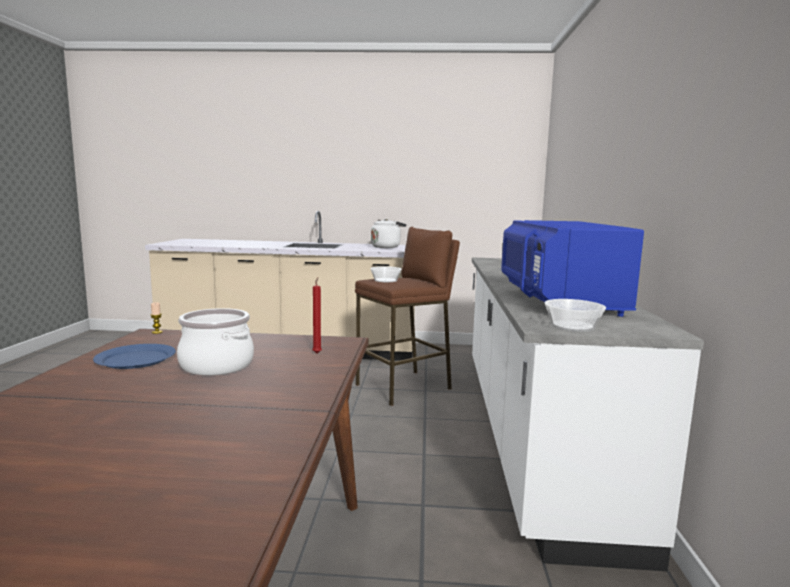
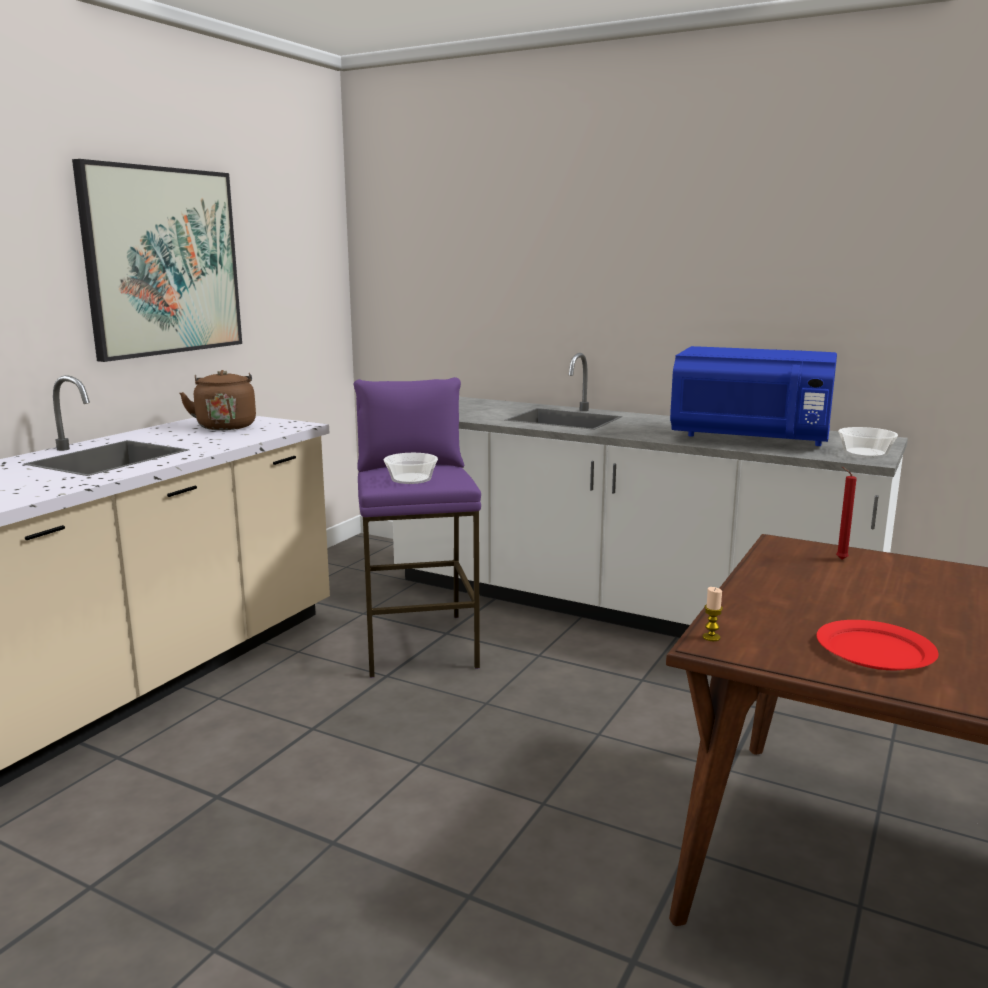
camera: 65 degrees left, 5 degrees up
(135, 359) = (875, 651): blue plate -> red plate
(216, 366) = (900, 607): cooking pot -> none
(386, 247) = (226, 426): white kettle -> brown kettle
(395, 166) = (163, 261): none -> picture
(404, 387) = (419, 643): brown stool -> purple stool

